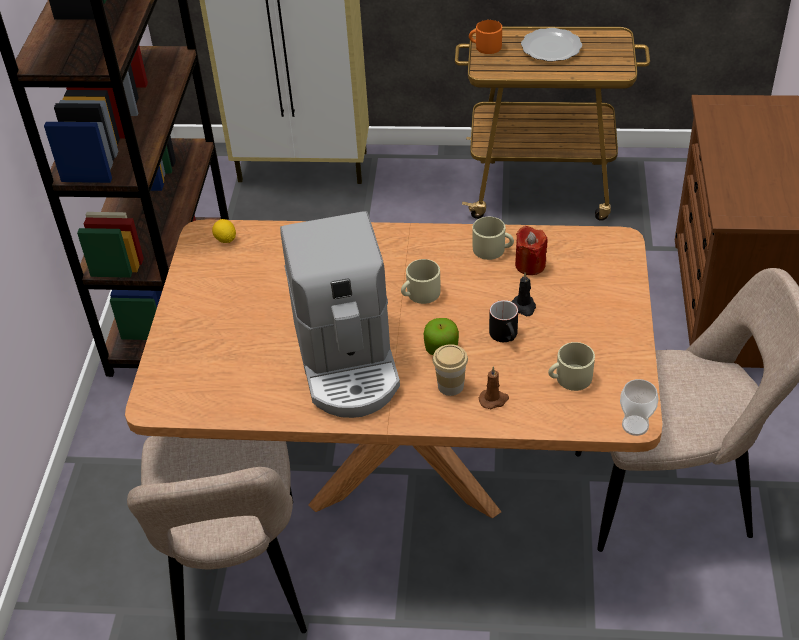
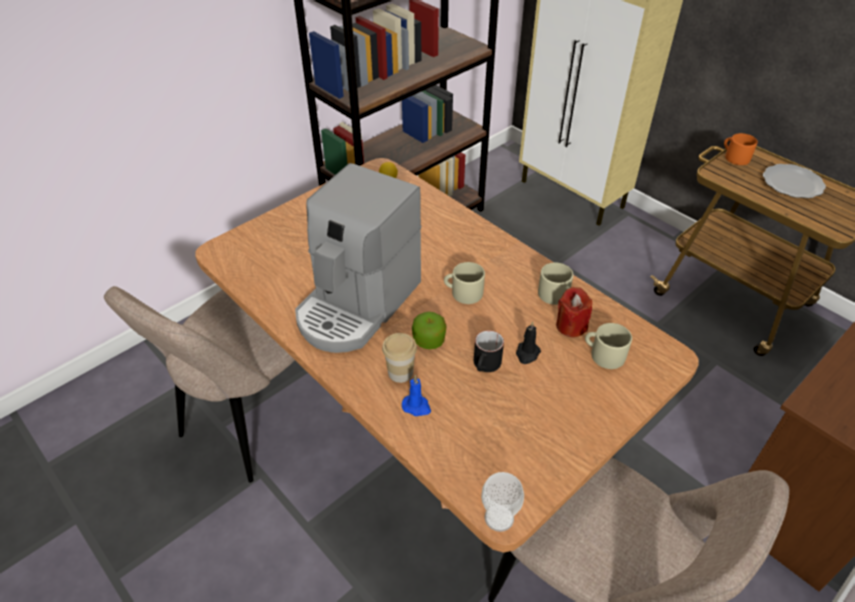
camera: 40 degrees right, 0 degrees up
(494, 400) = (417, 406): brown candle -> blue candle
(569, 378) = (493, 435): beige mug -> beige mug (603, 354)

